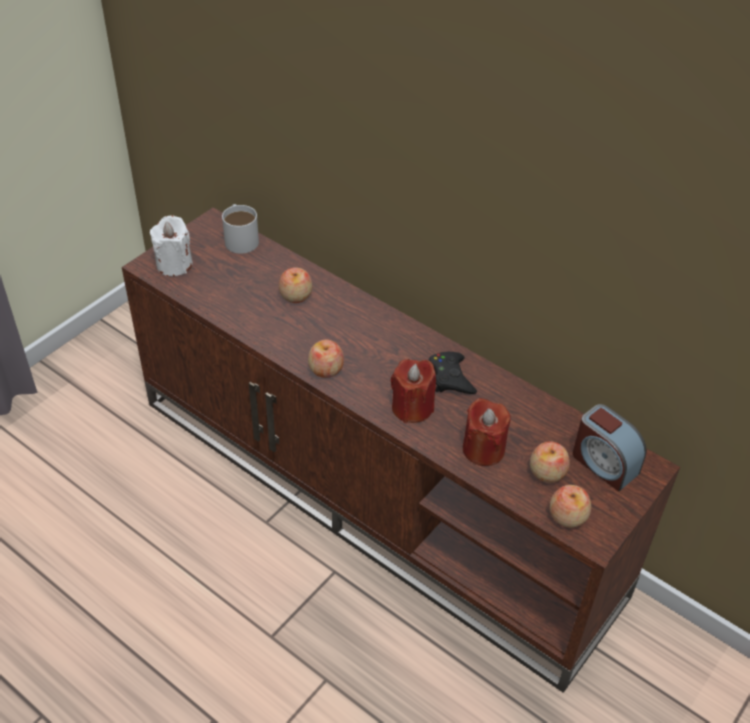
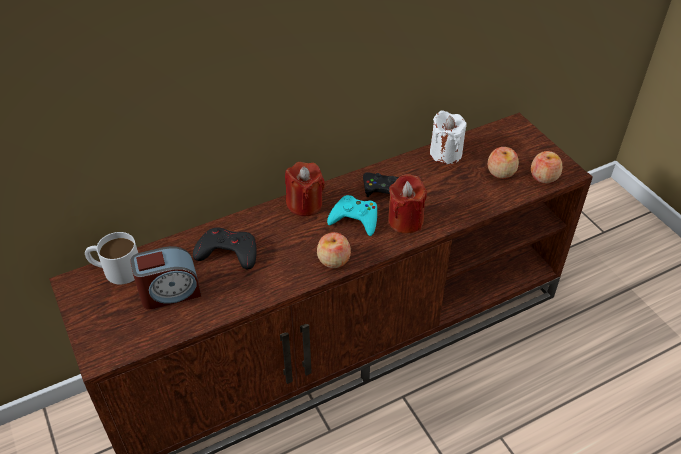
camera: 65 degrees left, 0 degrees up
(174, 264) = (115, 333): white candle -> white candle (445, 153)
(295, 295) = (228, 252): apple -> black game controller
(391, 368) = (355, 219): none -> turquoise game controller
(483, 449) = (466, 196): red candle -> red candle (305, 204)
(604, 464) = (504, 143): alarm clock -> alarm clock (170, 292)

